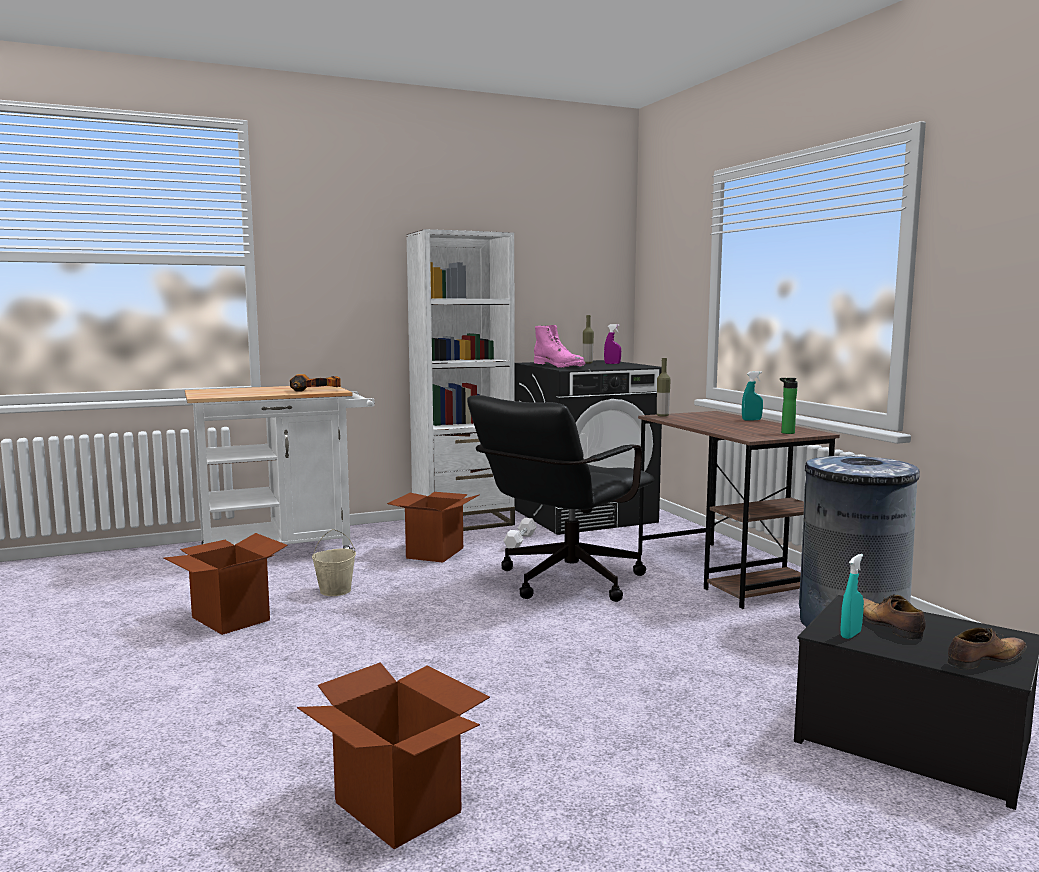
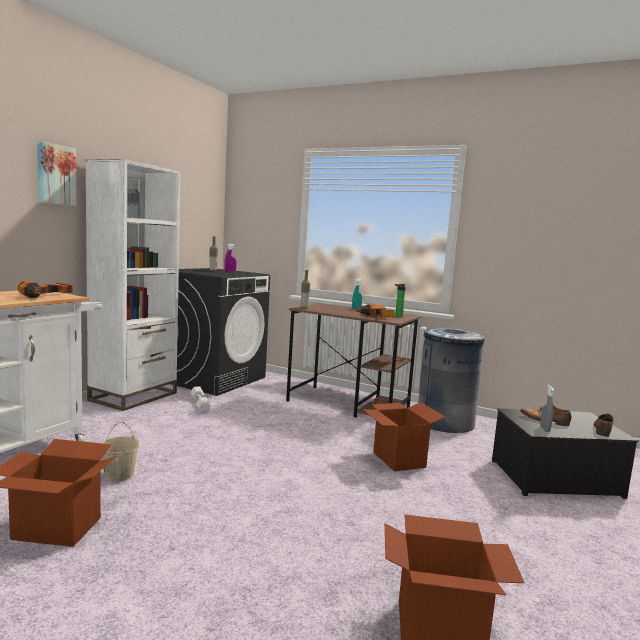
camera: 40 degrees left, 0 degrees up
(370, 256) = (55, 174): none -> picture
(435, 553) = (151, 425): cardboard box -> cardboard box (398, 459)
(560, 366) = (206, 273): pink boot -> none
(561, 583) = (274, 430): black office chair -> none
(738, 431) = (374, 317): none -> power drill
(850, 634) = (544, 429): turquoise spray bottle -> grey spray bottle

